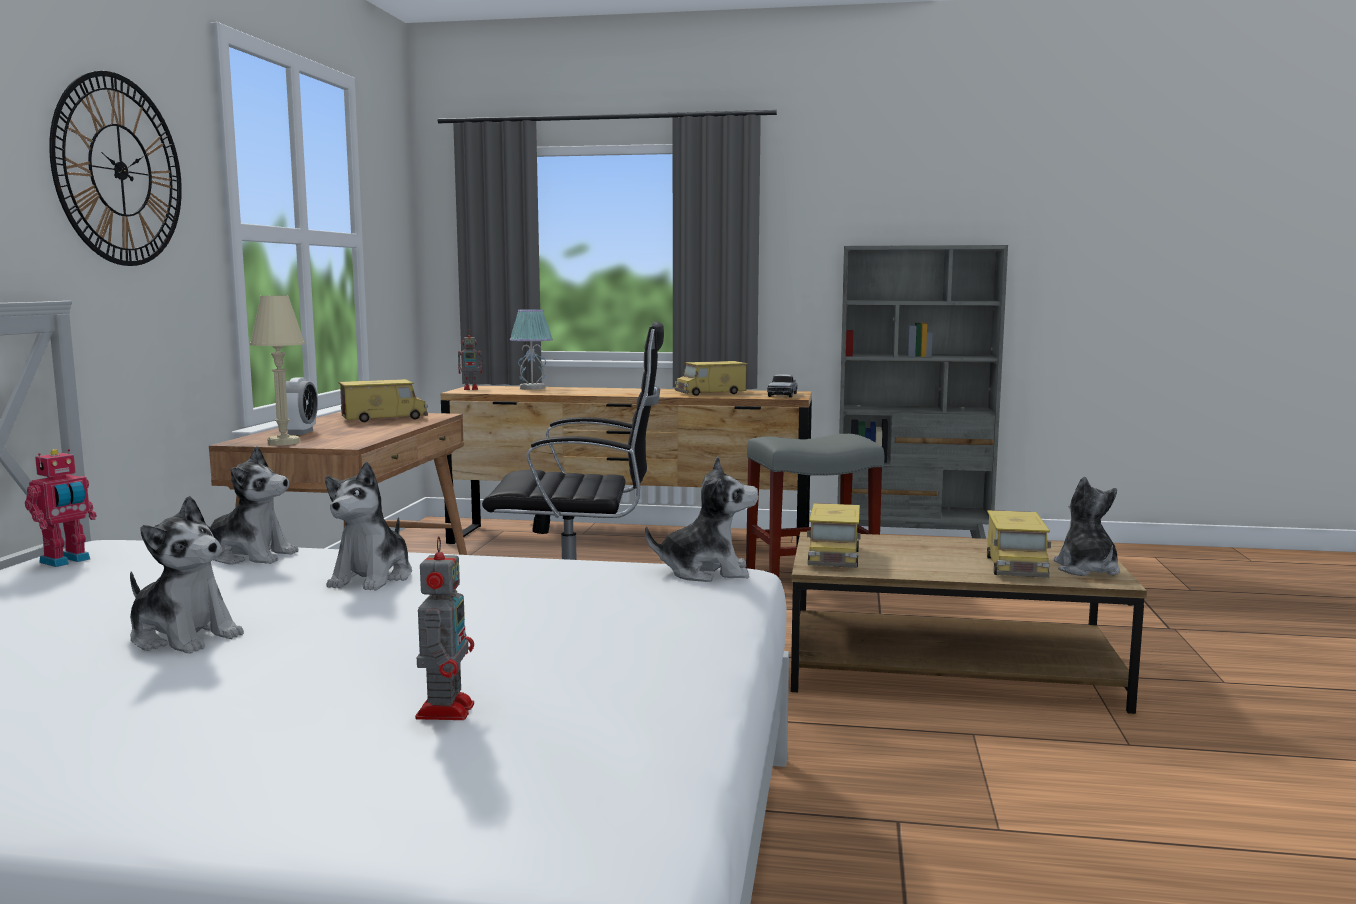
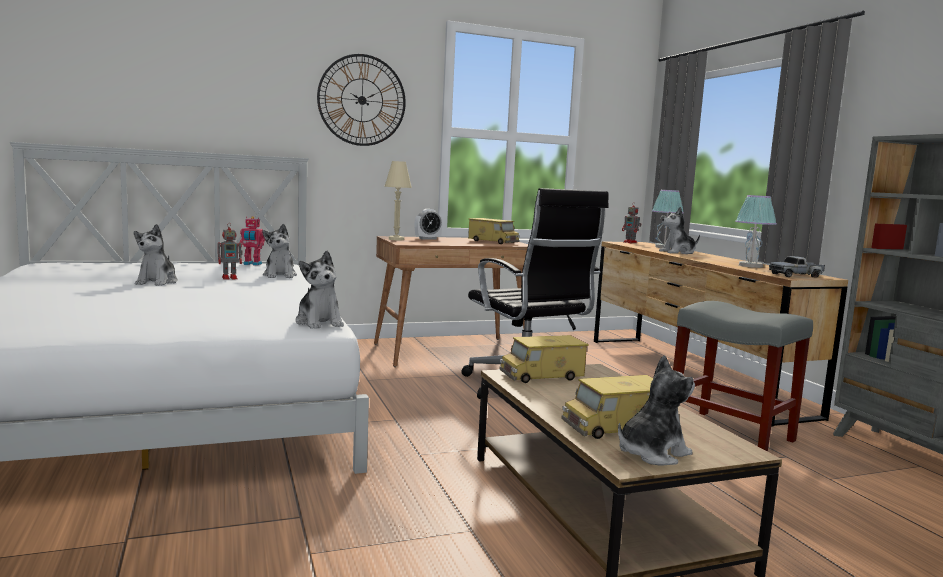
camera: 60 degrees right, 0 degrees up
(373, 578) = (255, 287): plush toy -> plush toy (678, 252)
(446, 709) = (55, 306): toy robot -> toy robot (230, 278)
(711, 393) = (750, 266): toy truck -> table lamp

